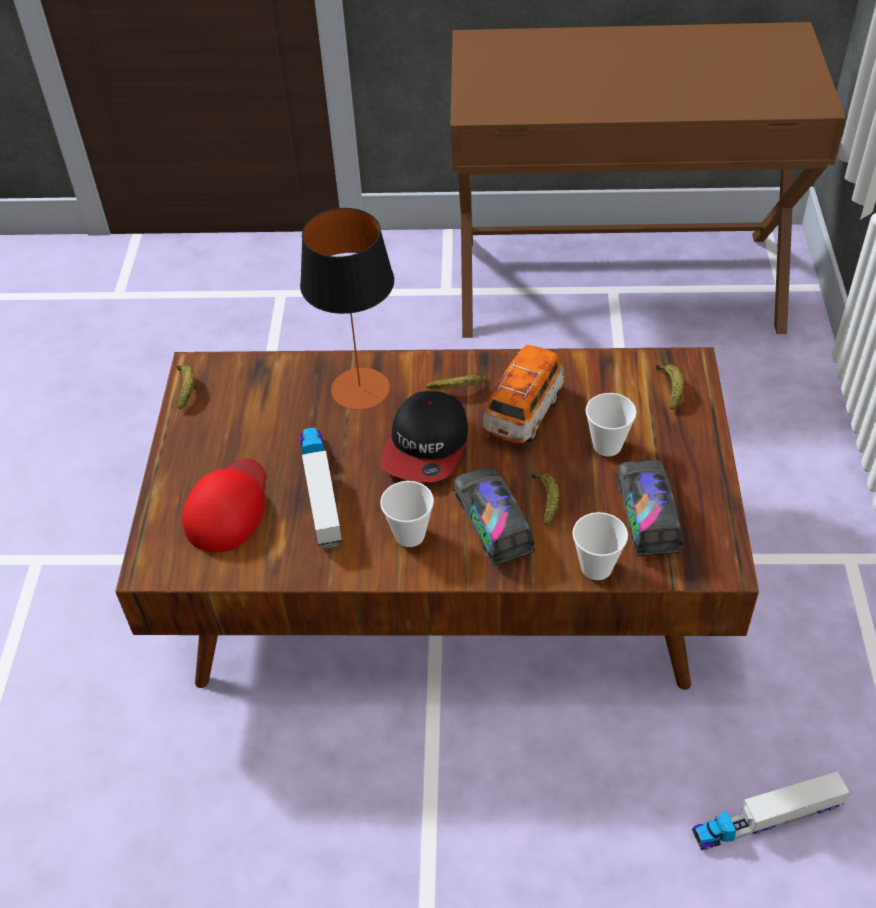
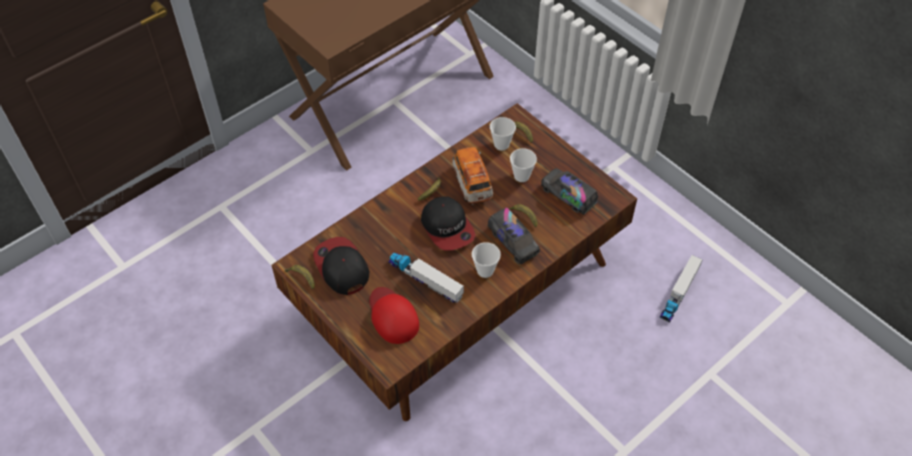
camera: 45 degrees left, 5 degrees up
(242, 407) = (341, 267): none -> cap
(360, 389) = (387, 221): table lamp -> none
(492, 523) = (513, 242): toy truck -> toy truck turned 150 degrees counterclockwise
(596, 567) = (571, 231): cup -> cup (501, 144)

